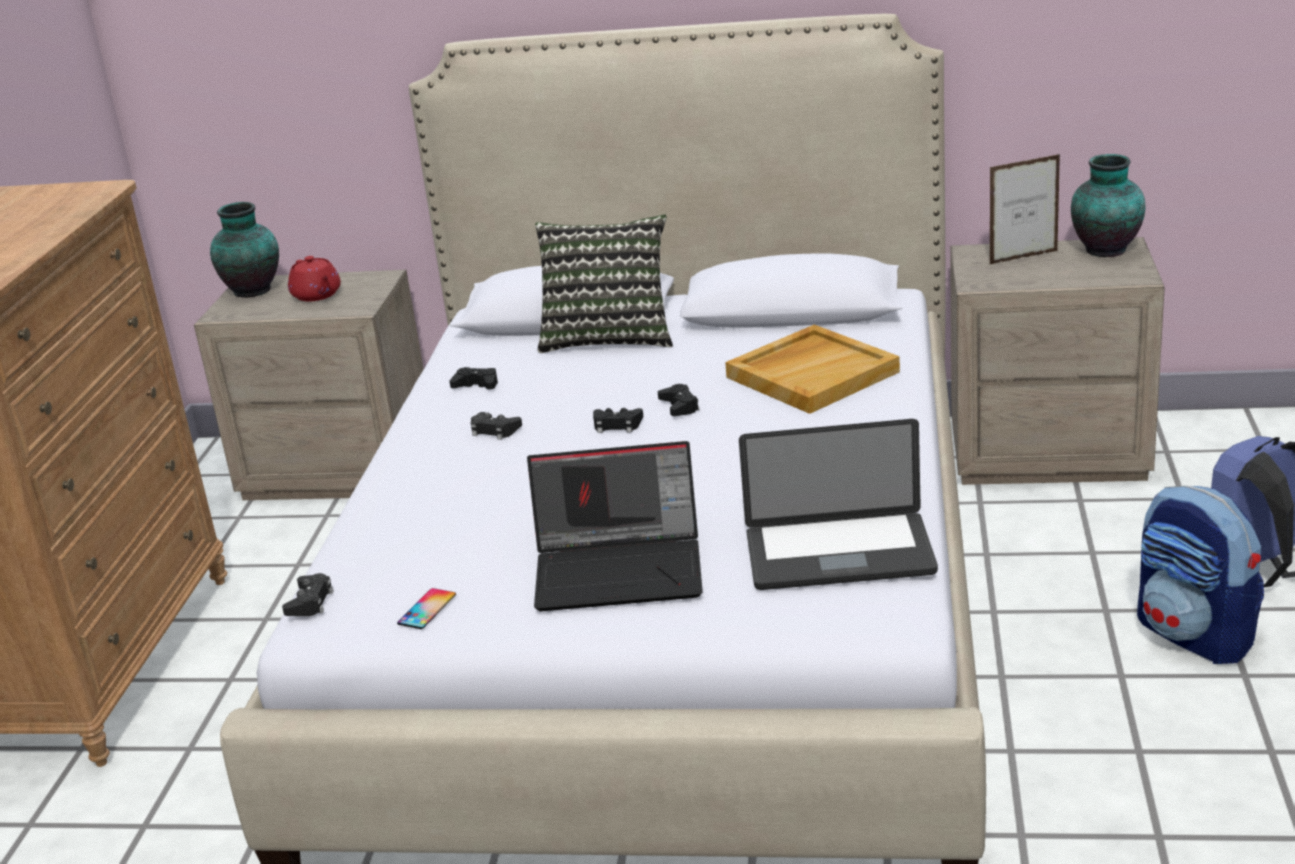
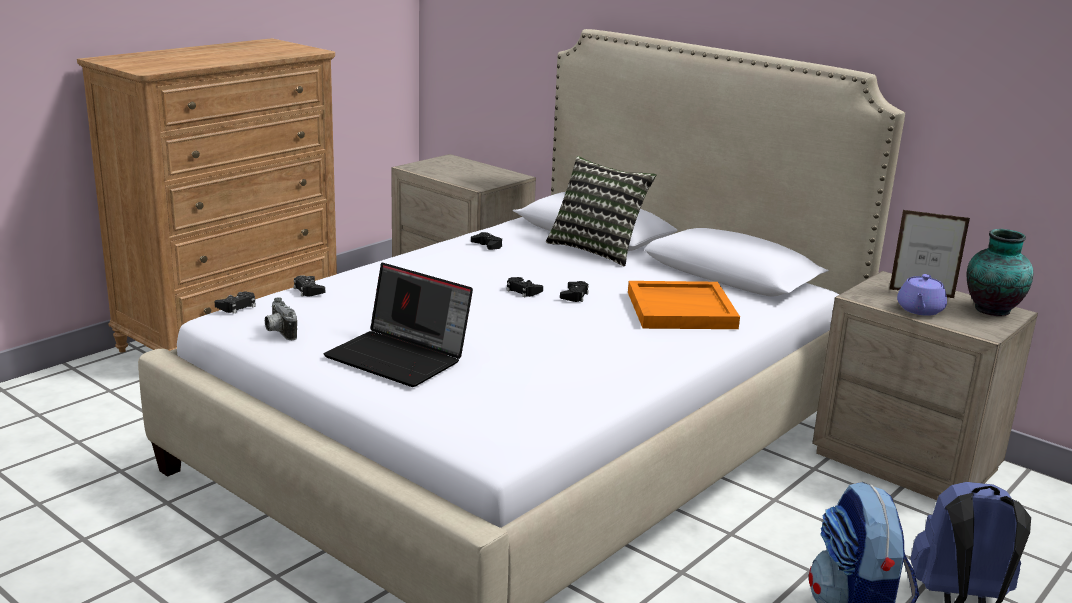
camera: 30 degrees right, 5 degrees down
(254, 291) = (445, 162): vase -> none
(317, 295) = (470, 174): red teapot -> none
(427, 609) = (278, 332): phone -> camera
(494, 430) = (457, 269): black game controller -> black game controller (308, 290)
(812, 374) = (681, 309): beige tray -> orange tray
(839, 554) = (526, 402): laptop -> none
(1050, 277) = (919, 310): none -> purple teapot

